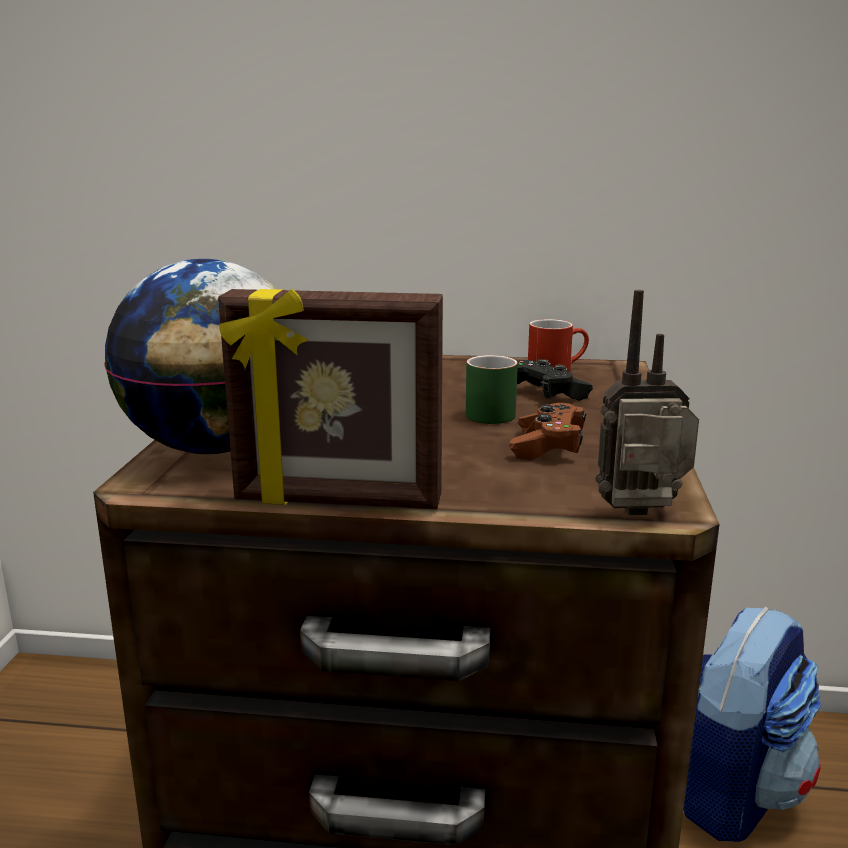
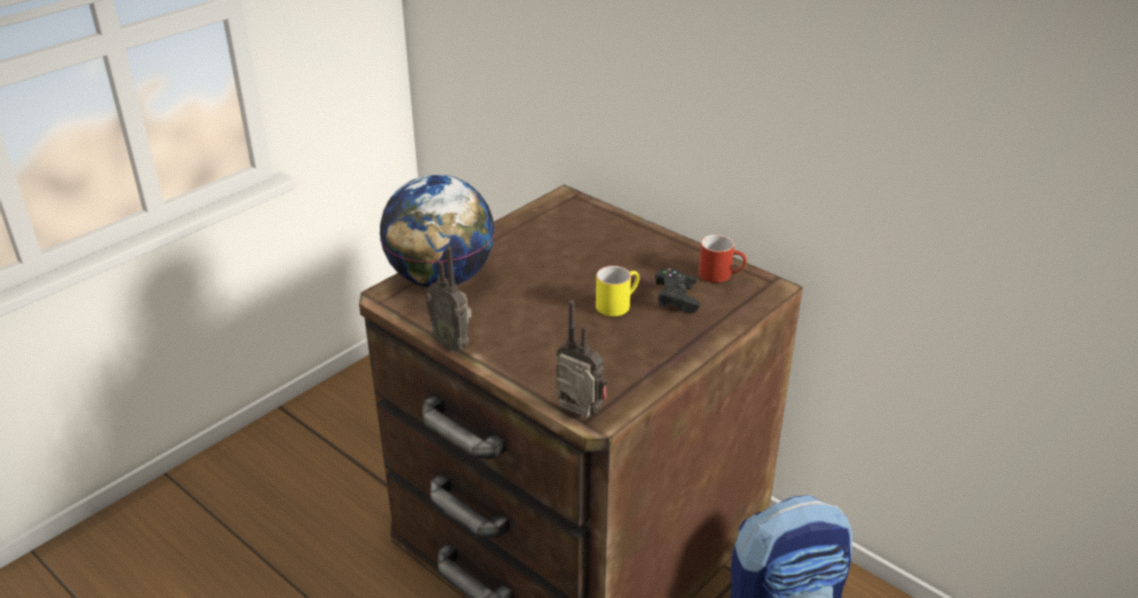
camera: 35 degrees right, 15 degrees up
(337, 501) = (452, 344): picture frame -> radio
(491, 412) = (617, 304): green mug -> yellow mug
(547, 447) = (606, 346): brown game controller -> none

